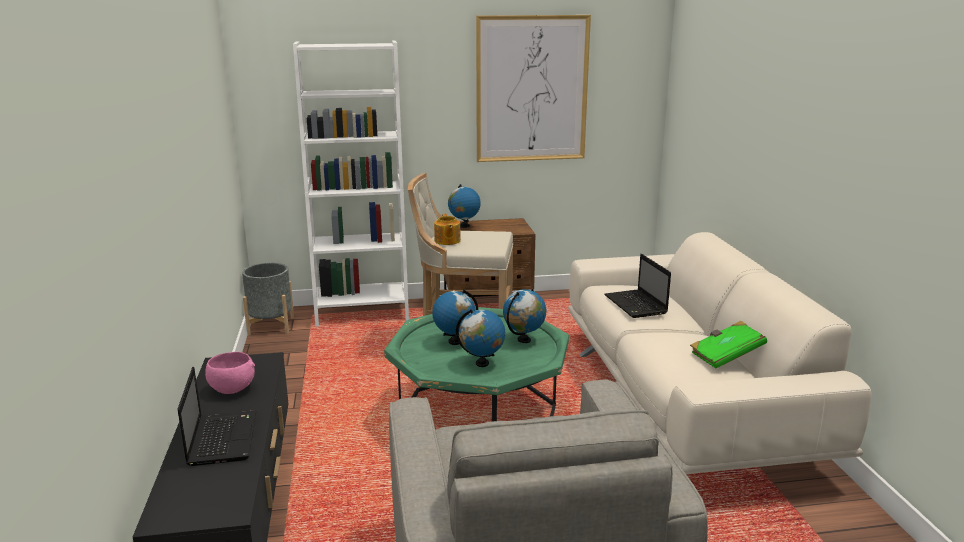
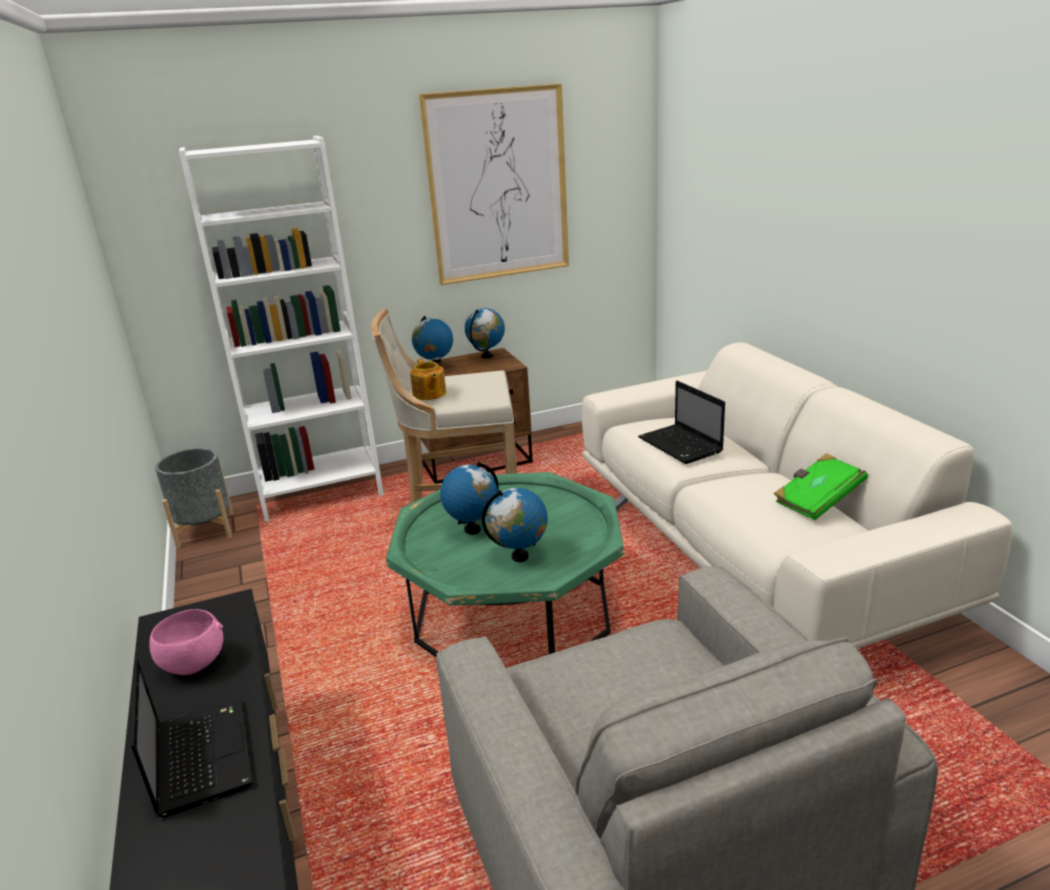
camera: 10 degrees left, 5 degrees up
(524, 340) = (560, 513): globe -> globe (487, 356)

